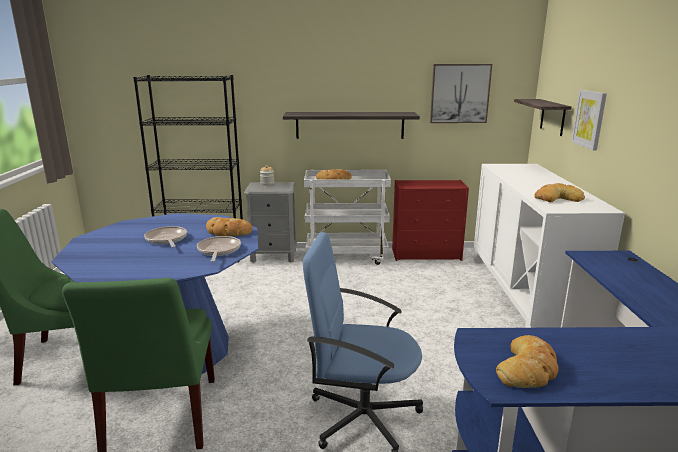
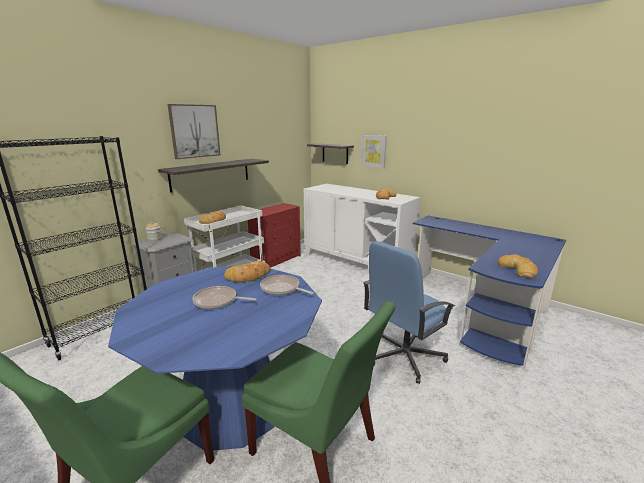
camera: 50 degrees left, 0 degrees up
(459, 93) = (275, 143): picture -> picture (194, 131)

